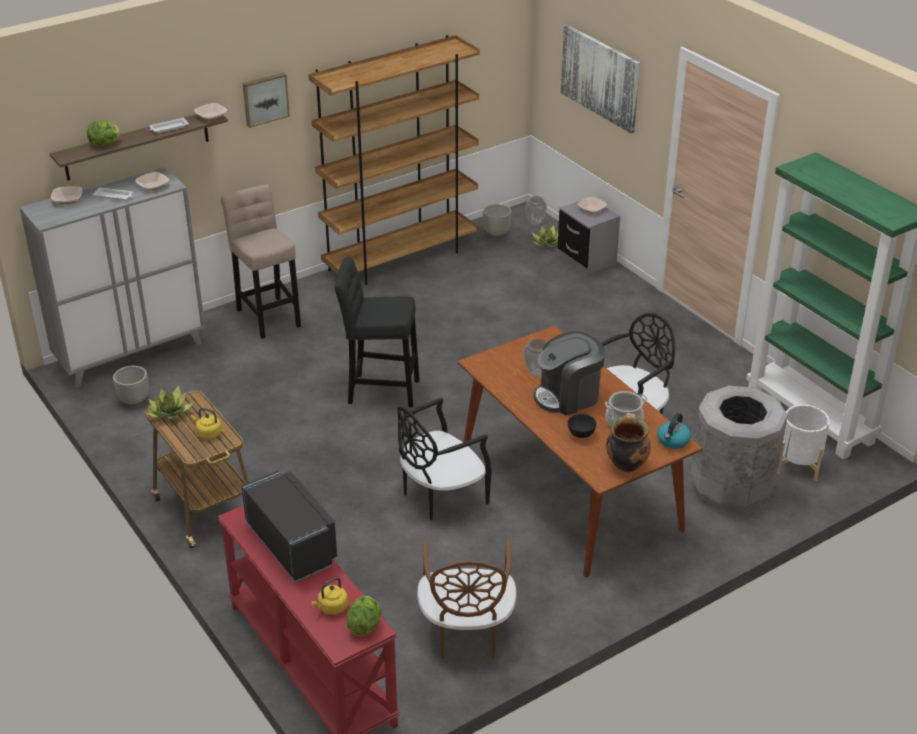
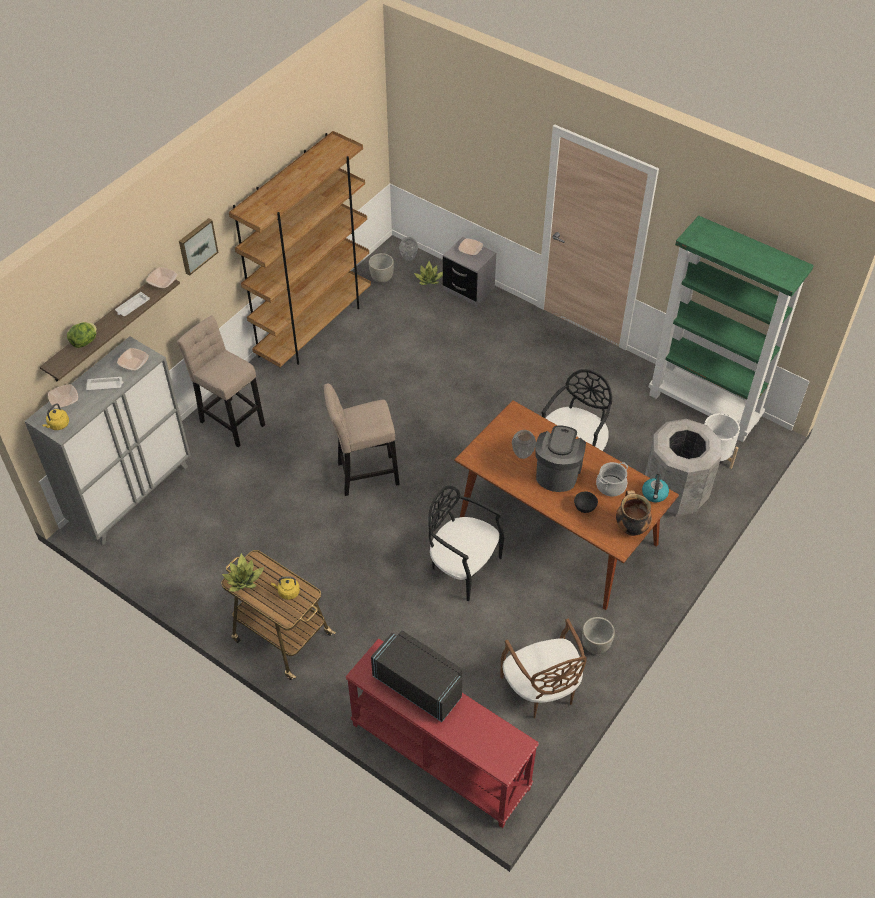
camera: 20 degrees left, 15 degrees up
(133, 400) = (161, 544): grey planter -> grey planter (595, 645)
(331, 608) = (480, 736): yellow kettle -> yellow kettle (58, 425)
(364, 625) = (512, 743): lettuce -> none
(379, 390) = (364, 475): black stool -> beige stool
(441, 495) = (463, 566): black chair -> black chair turned 90 degrees clockwise
(568, 396) = (557, 472): coffee machine -> coffee machine turned 150 degrees clockwise
(600, 77) = (466, 143): picture -> none

